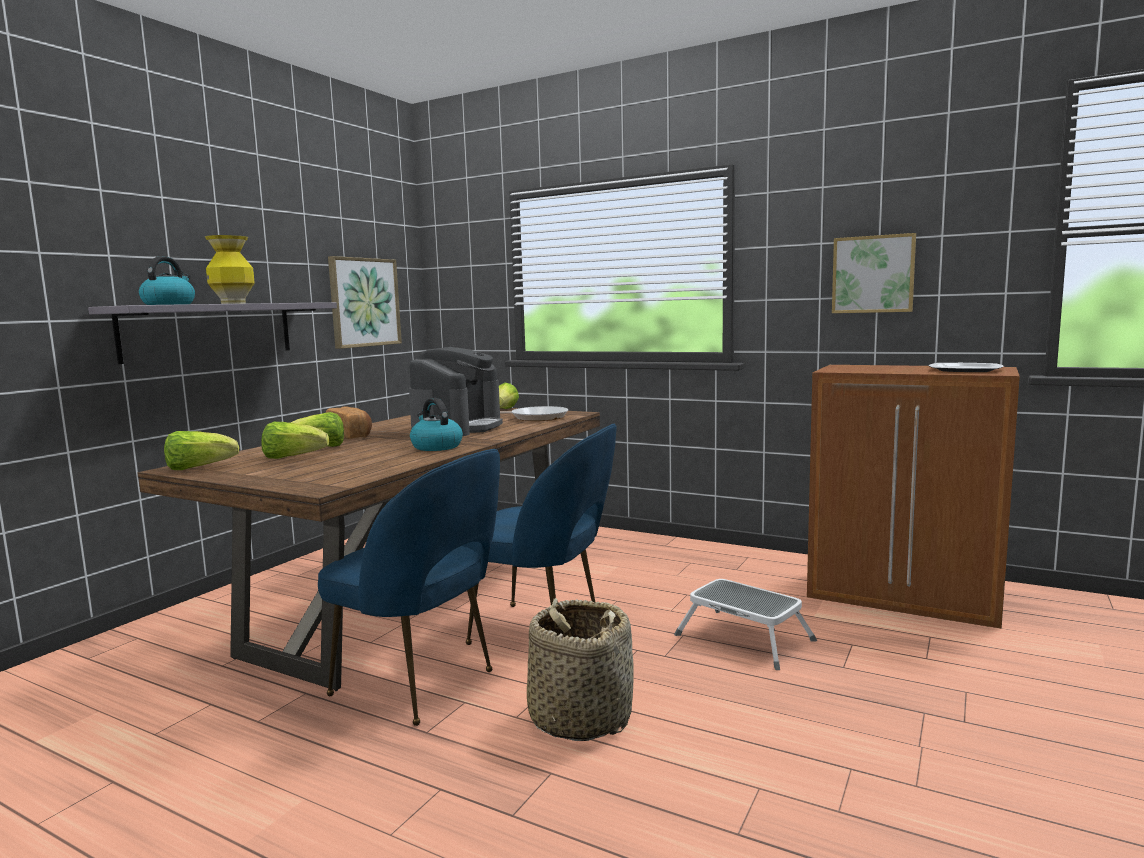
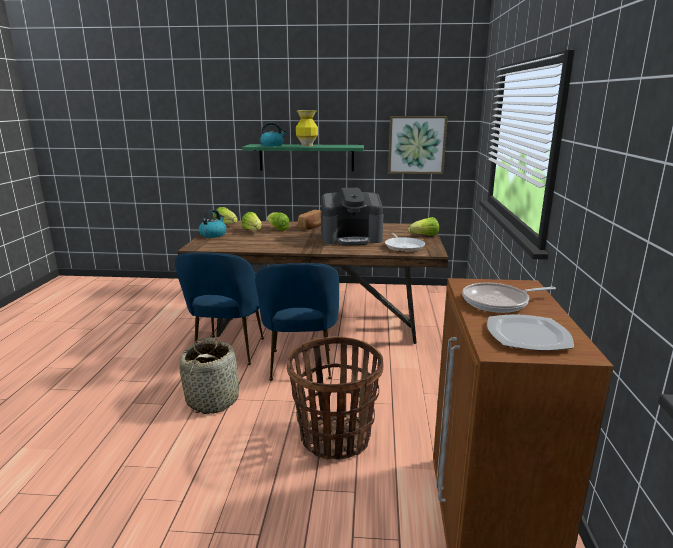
camera: 65 degrees right, 10 degrees up
(209, 331) = (306, 157): grey shelf -> green shelf
(436, 447) = (292, 245): kettle -> kettle (213, 234)
(744, 638) = (335, 438): grey step ladder -> basket
(873, 274) = (611, 195): picture -> none
(887, 369) = (499, 302): none -> frying pan

